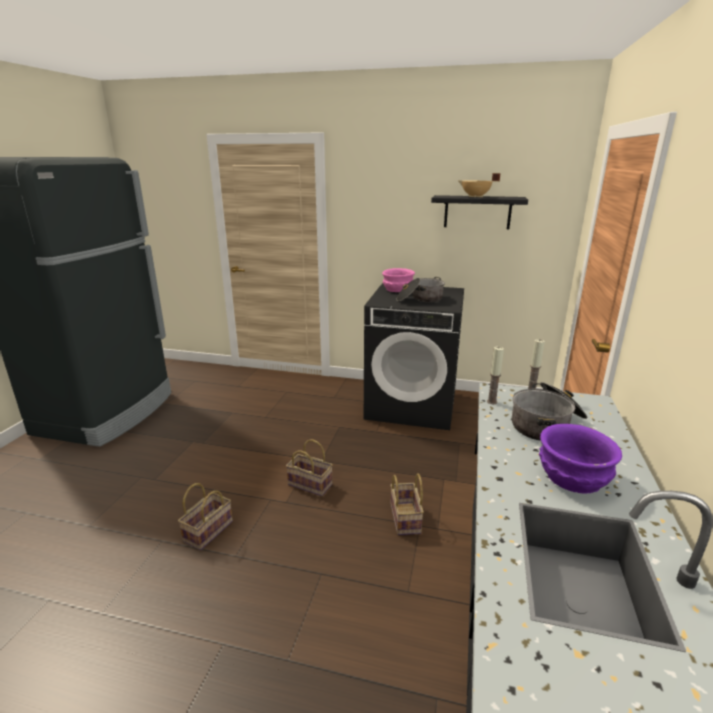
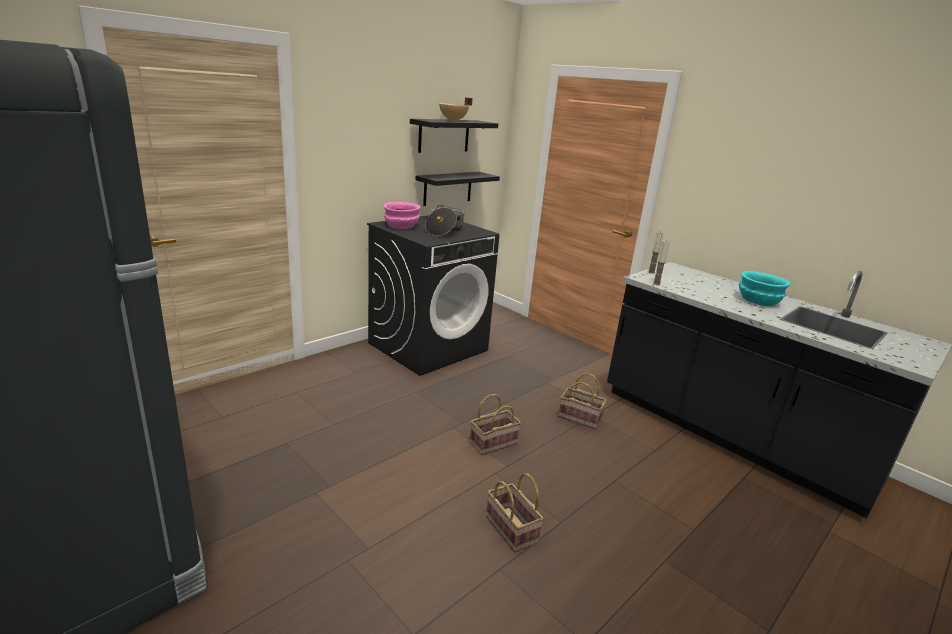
camera: 60 degrees left, 0 degrees up
(481, 265) = (448, 188): none -> black shelf
(546, 424) = (696, 284): cooking pot -> none
(572, 477) = (757, 301): purple bowl -> turquoise bowl

